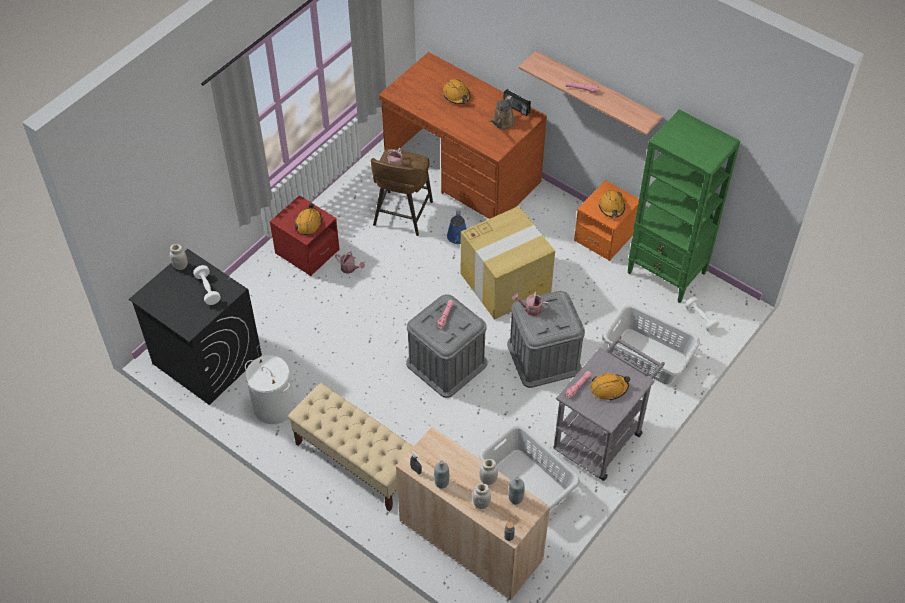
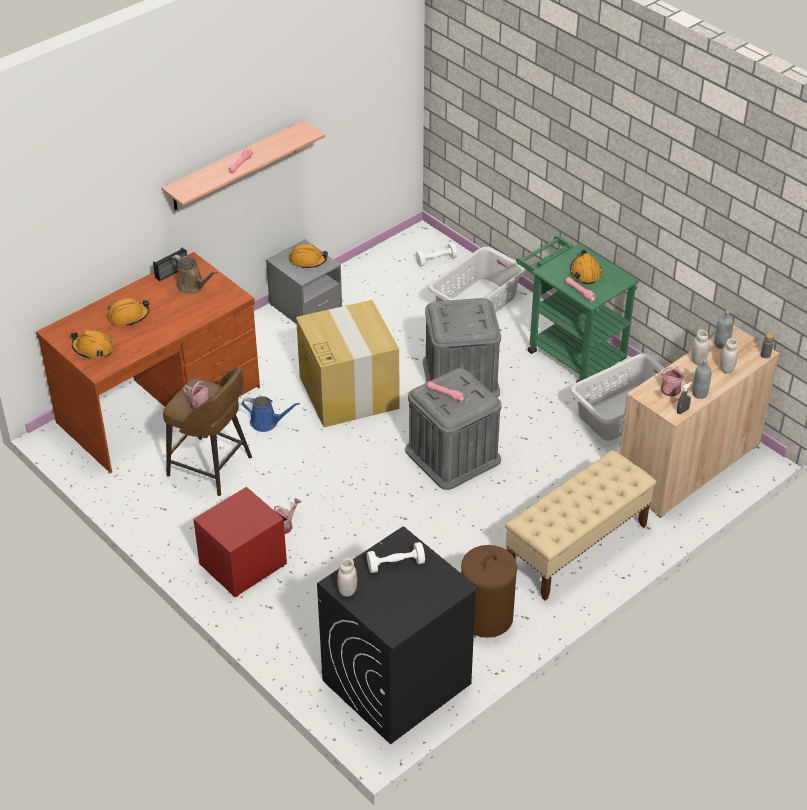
camera: 80 degrees left, 10 degrees down
(273, 407) = (486, 617): white laundry basket -> brown laundry basket
(308, 223) = (246, 513): orange hard hat -> orange hard hat (93, 349)
(530, 309) = (450, 328): watering can -> watering can (670, 391)
(602, 435) = (569, 351): grey cart -> green cart
(605, 236) = (305, 307): orange nightstand -> grey nightstand
(667, 273) = (371, 272): green bookcase -> none

